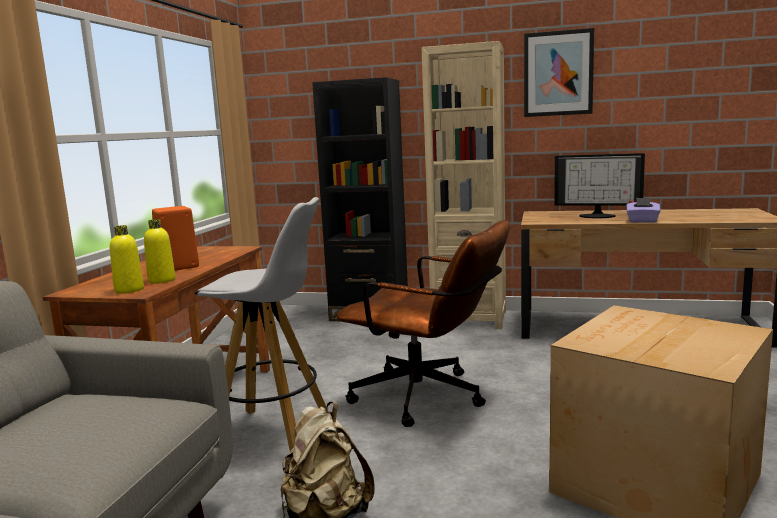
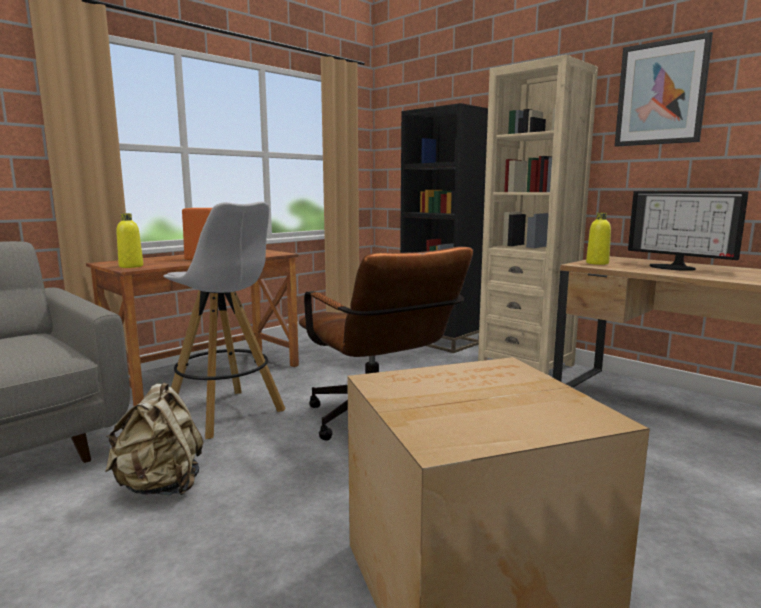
camera: 30 degrees right, 0 degrees up
(162, 280) = (166, 264): yellow bottle -> yellow bottle (597, 263)
(642, 221) = (713, 277): purple tissue box -> none

